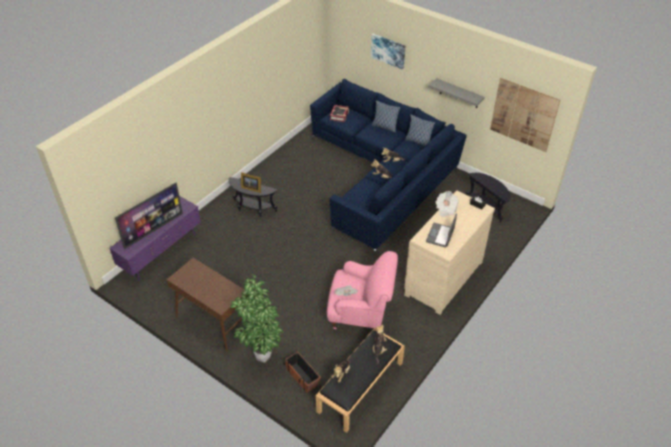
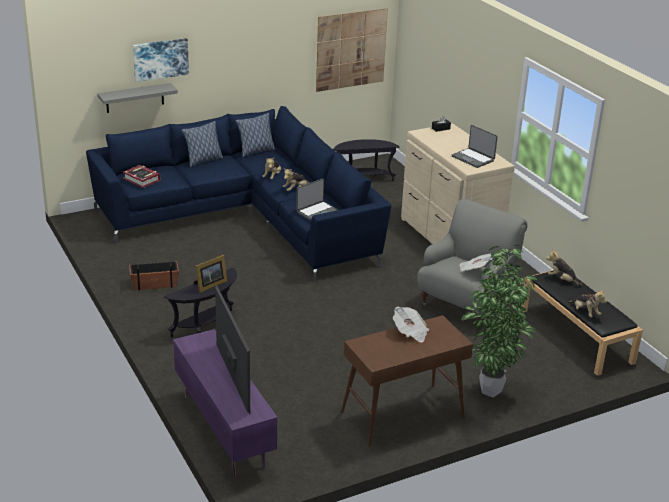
camera: 65 degrees left, 15 degrees down
(302, 377) = (540, 370): planter -> planter (154, 284)
(359, 196) = (317, 212): none -> laptop
(360, 313) = (466, 303): pink armchair -> grey armchair
(446, 209) = (433, 144): newspaper -> newspaper (410, 333)
(459, 93) = (270, 67): grey shelf -> grey shelf (135, 98)

